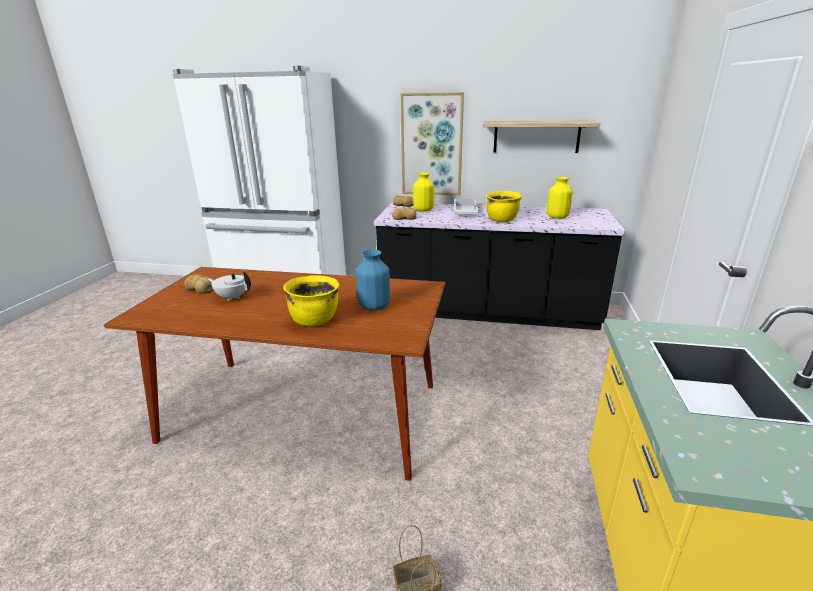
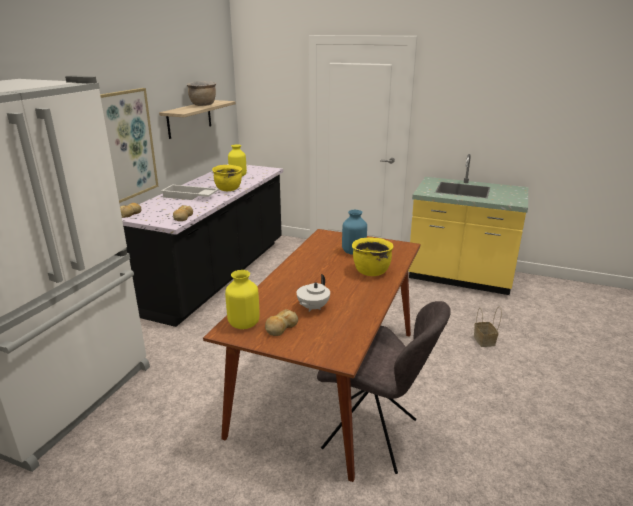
camera: 80 degrees left, 0 degrees up
(208, 454) = (374, 435): none -> grey chair
(424, 210) = (163, 208): yellow vase -> yellow vase (243, 323)
(546, 121) = (203, 105): none -> brown cooking pot

